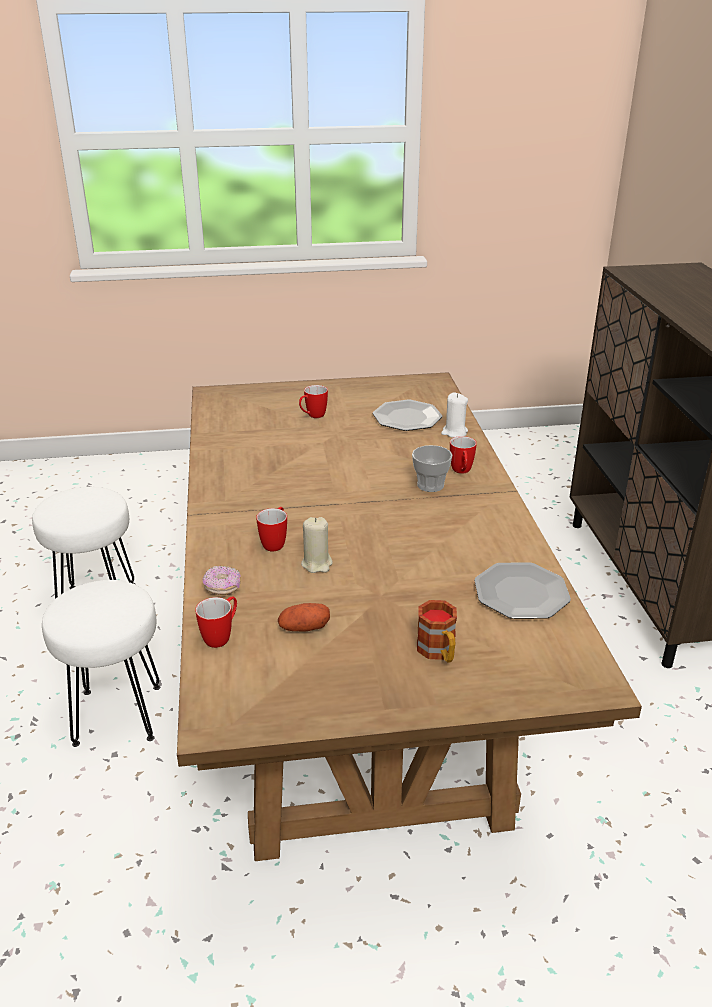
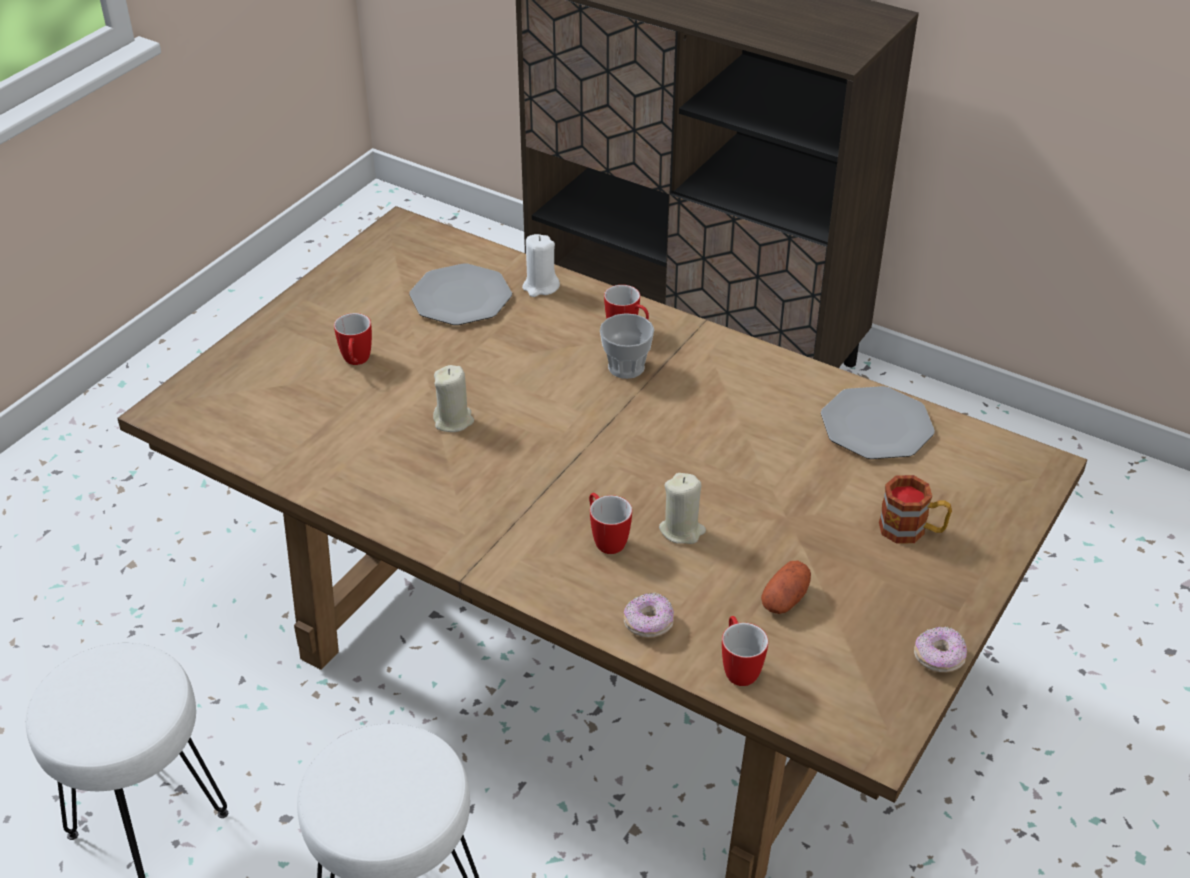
camera: 50 degrees left, 10 degrees up
(308, 458) = (453, 420): none -> beige candle
(326, 719) = (939, 658): none -> donut

